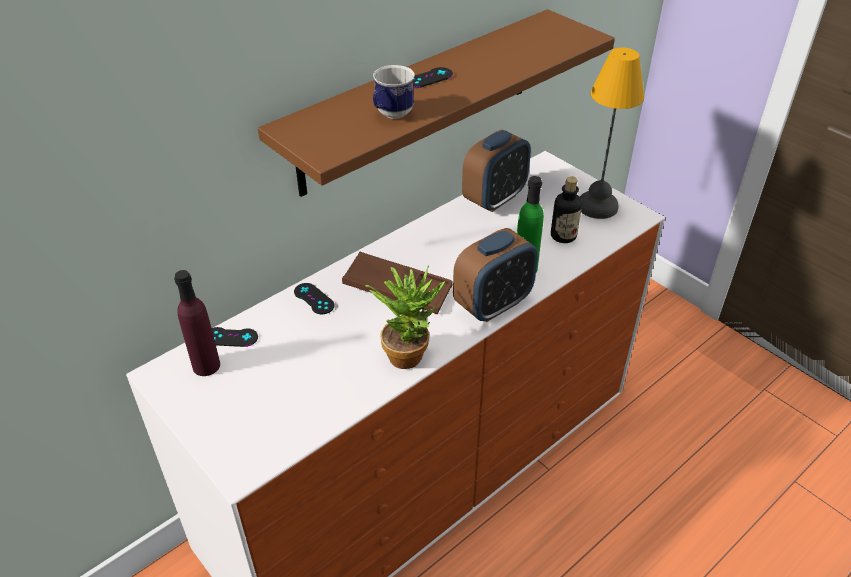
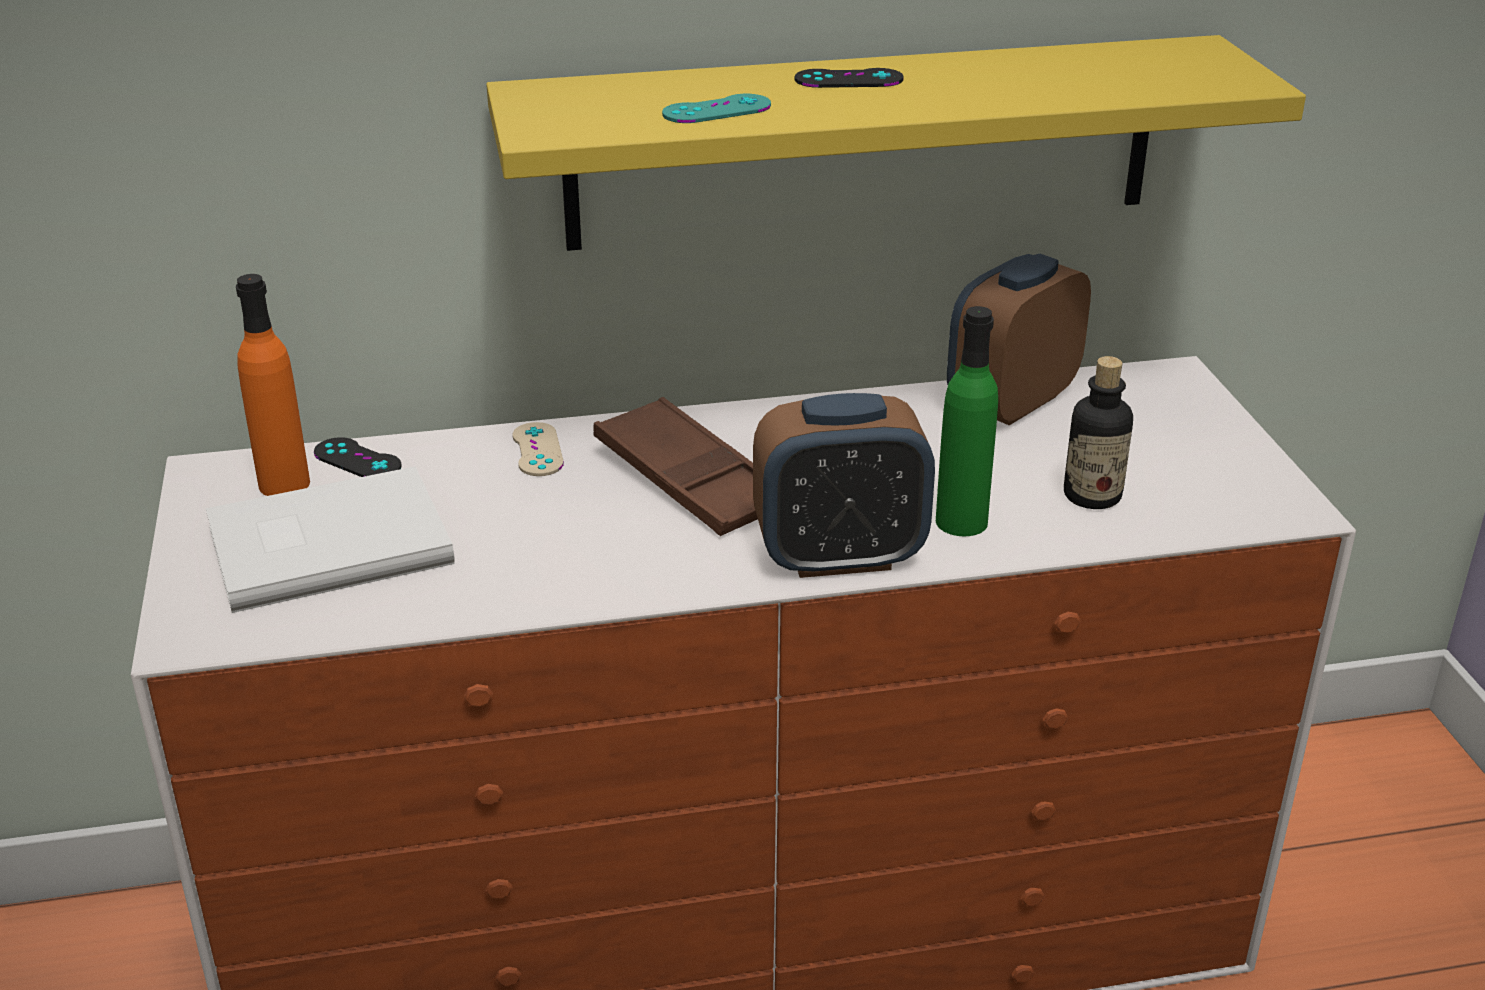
camera: 30 degrees right, 10 degrees down
(206, 366) = (284, 484): purple bottle -> orange bottle
(259, 391) = (325, 543): none -> white book
(314, 299) = (537, 450): black game controller -> beige game controller
(391, 115) = (717, 110): mug -> turquoise game controller
(409, 352) = (615, 574): potted plant -> none
(419, 101) = (863, 143): brown shelf -> yellow shelf
(494, 199) = (1011, 402): alarm clock -> alarm clock turned 150 degrees clockwise
(597, 205) = (1218, 469): table lamp -> none

